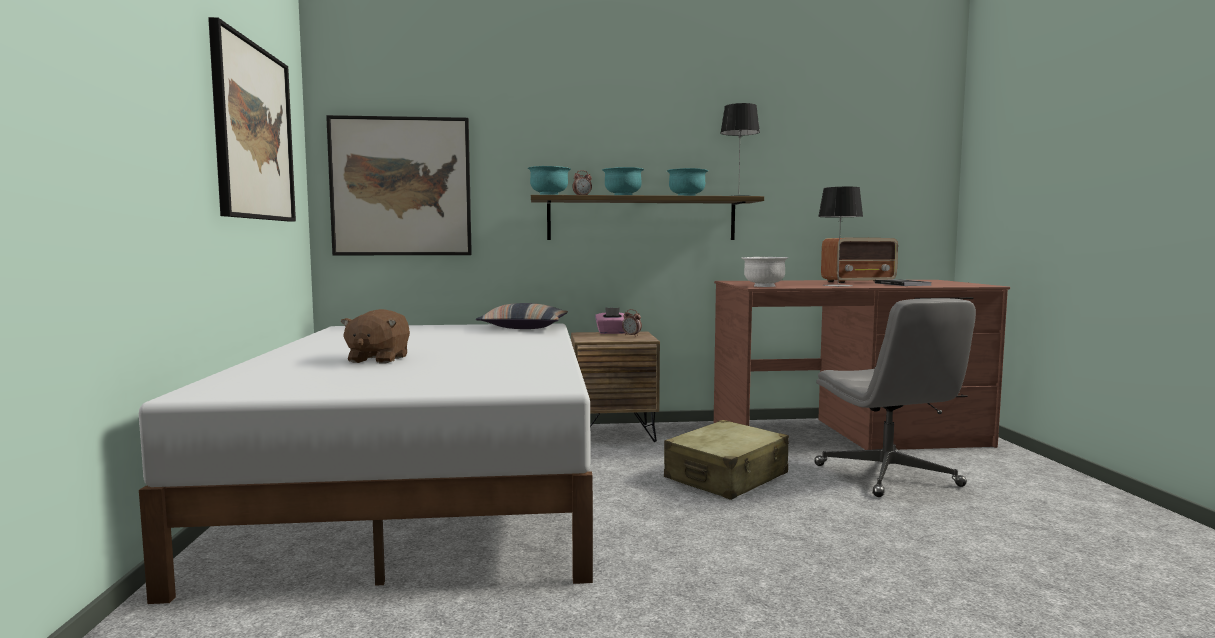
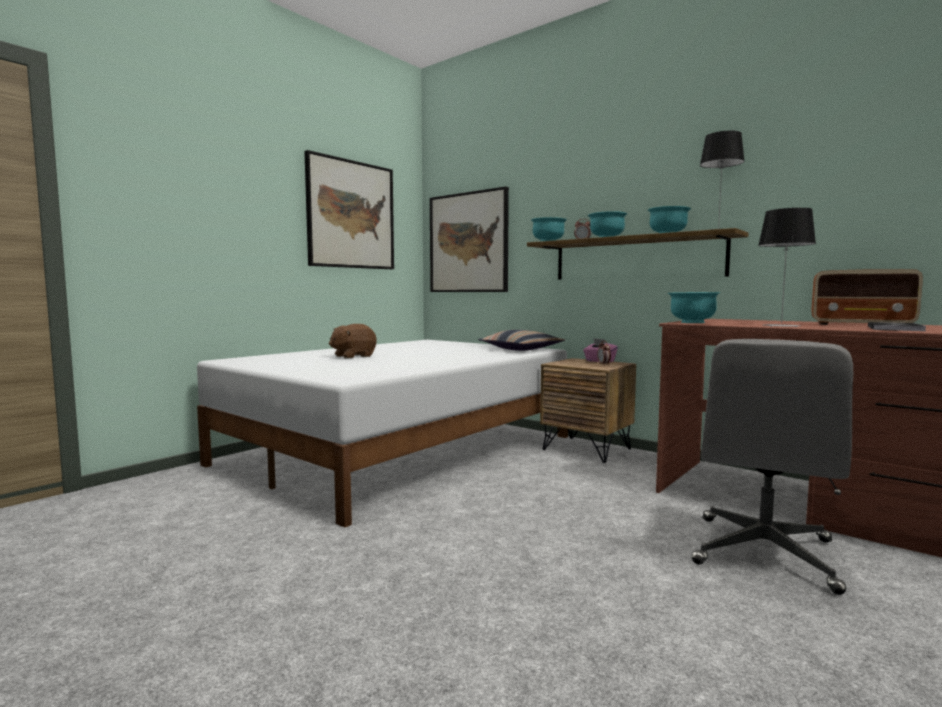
camera: 45 degrees right, 0 degrees up
(726, 477) = (594, 502): beige suitcase -> none
(764, 286) = (692, 322): white bowl -> turquoise bowl

